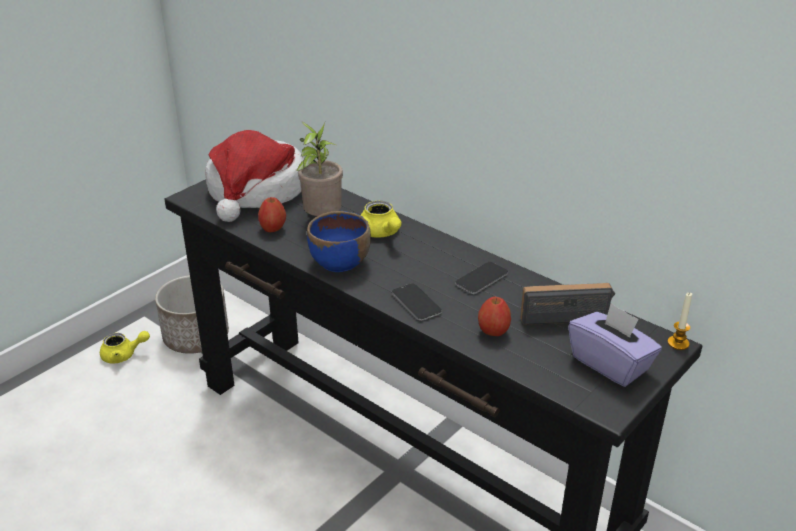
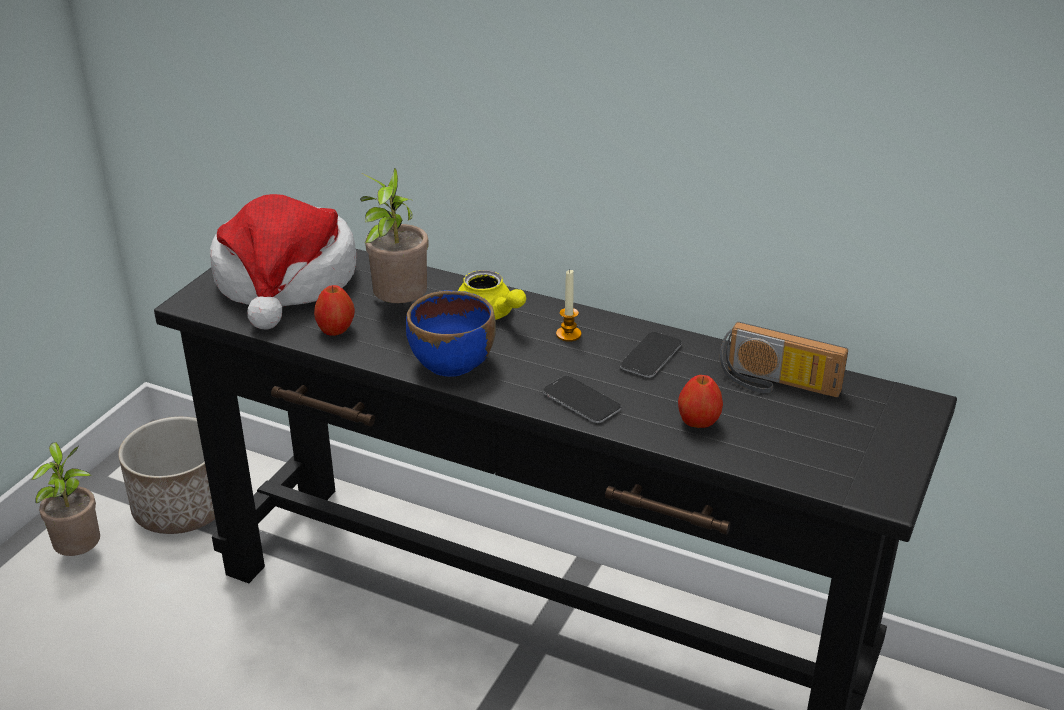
camera: 15 degrees left, 0 degrees up
(123, 355) = (80, 553): yellow teapot -> potted plant
(565, 314) = (776, 385): radio -> radio turned 135 degrees counterclockwise
(610, 364) = (860, 439): purple tissue box -> none
(678, 343) = (928, 400): candle -> candle (568, 334)

